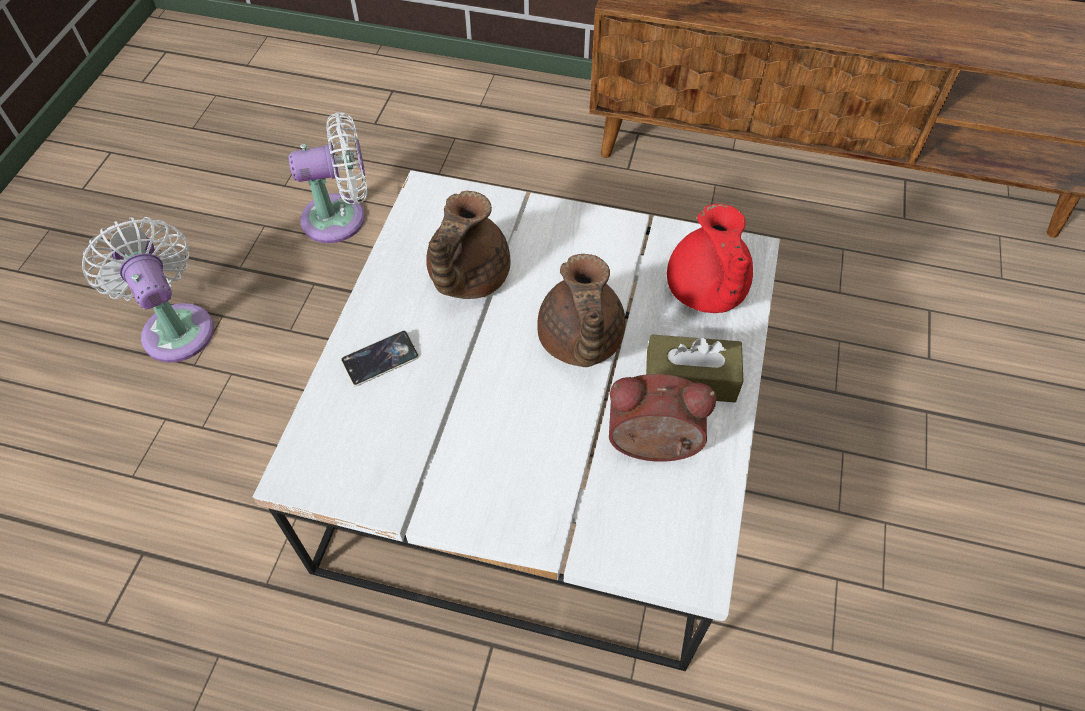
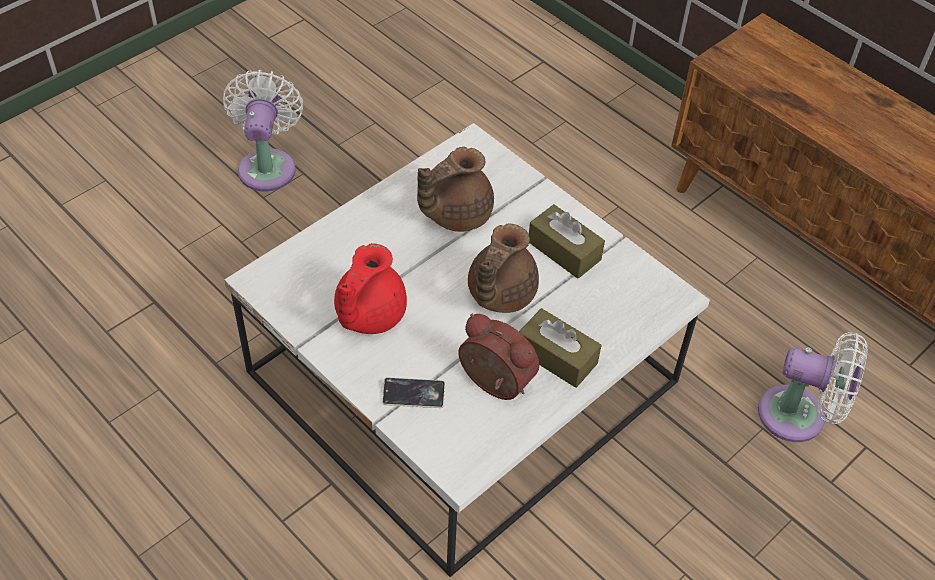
camera: 30 degrees right, 5 degrees down
(341, 218) = (434, 142): white fan -> white fan (799, 416)
(381, 361) = (358, 239): phone -> phone (413, 395)
(607, 260) = (564, 251): none -> brown tissue box
(706, 292) = (619, 307): red teapot -> red teapot (368, 315)

